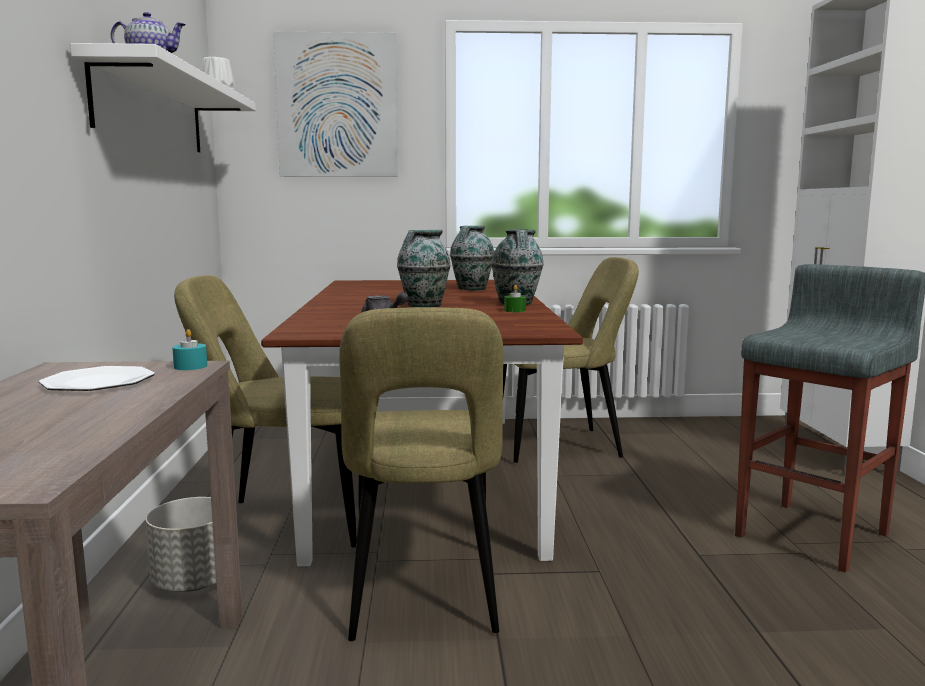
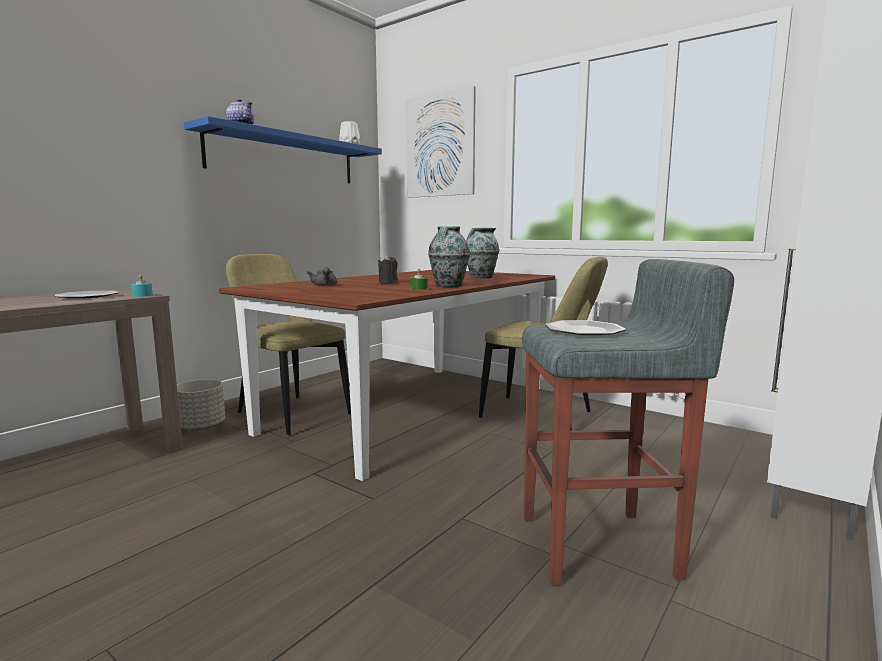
camera: 40 degrees right, 0 degrees up
(152, 110) = (284, 158): white shelf -> blue shelf
(423, 305) = (388, 282): vase -> black candle
(423, 595) = (261, 470): beige chair -> none
(809, 335) = (584, 330): none -> plate

